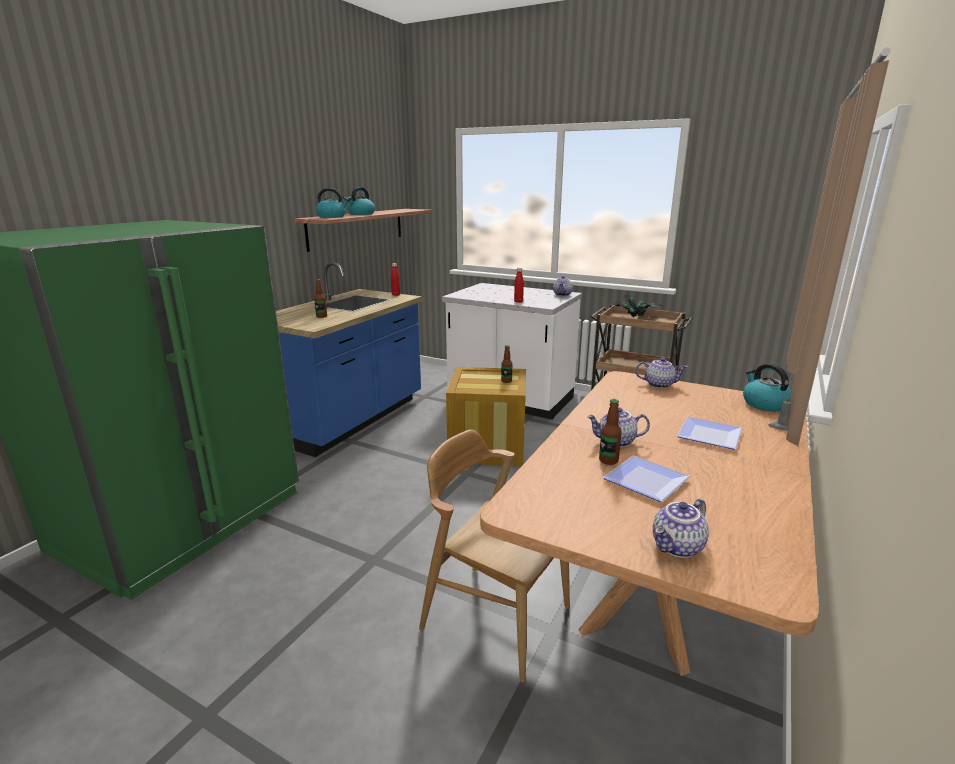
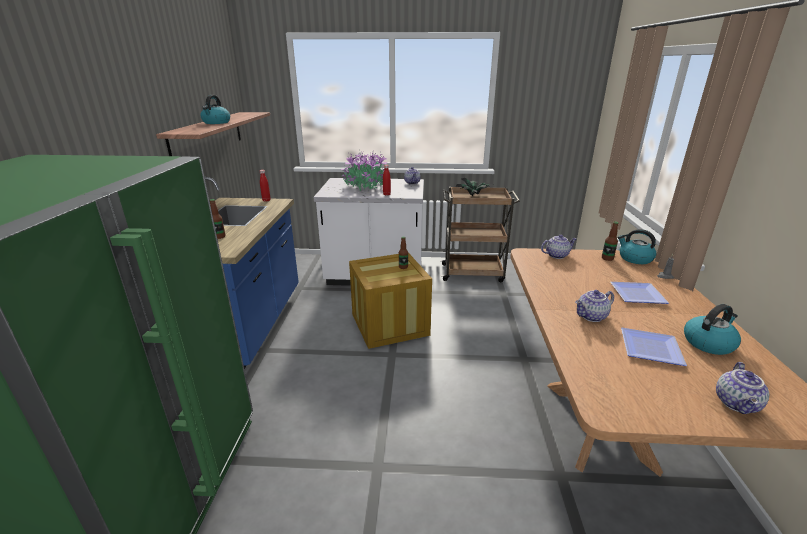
camera: 25 degrees left, 5 degrees up
(332, 216) = (195, 129): kettle -> kettle (708, 343)
(495, 617) = (514, 482): brown chair -> none
(506, 293) = (365, 186): none -> potted plant
(608, 460) = (607, 336): bottle -> bottle (607, 258)

